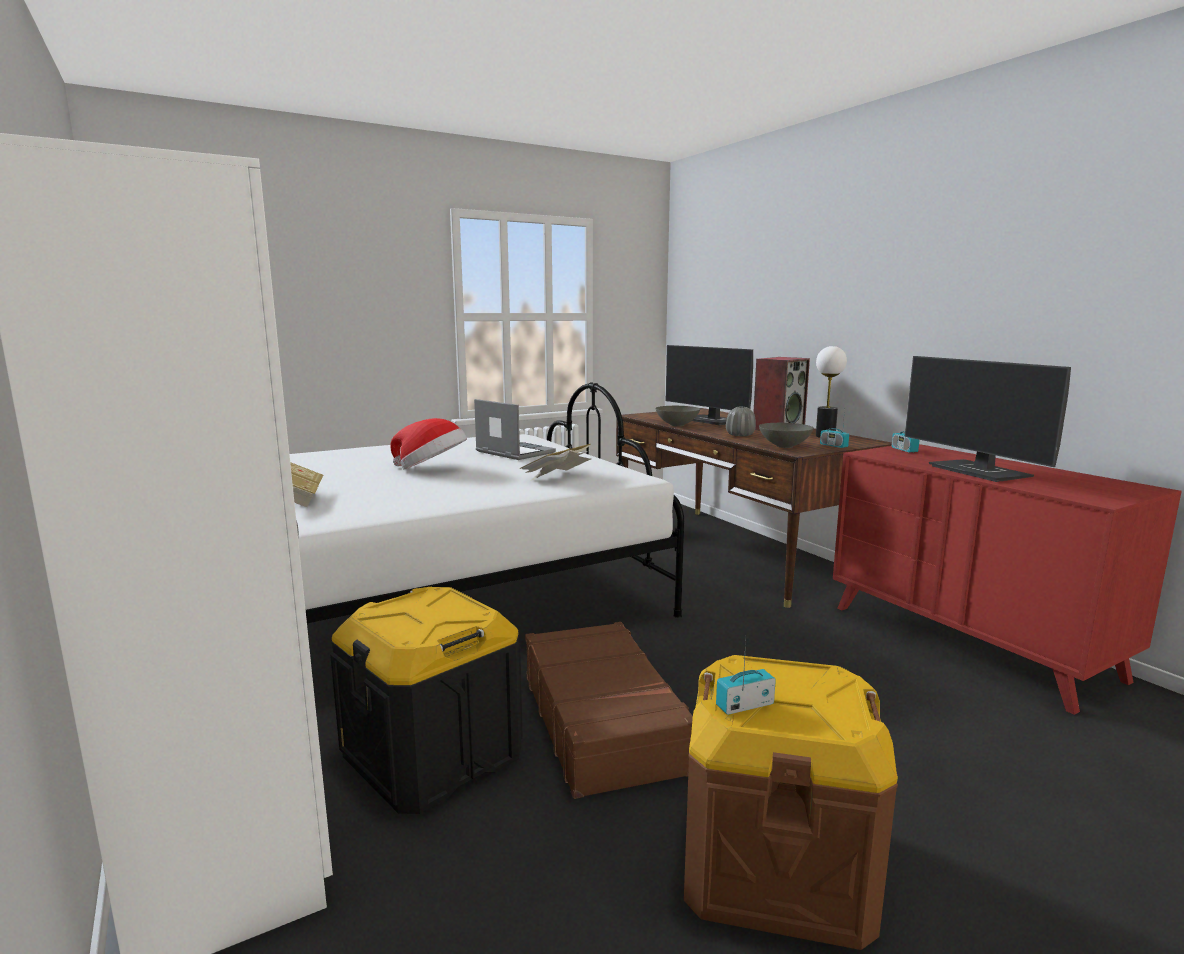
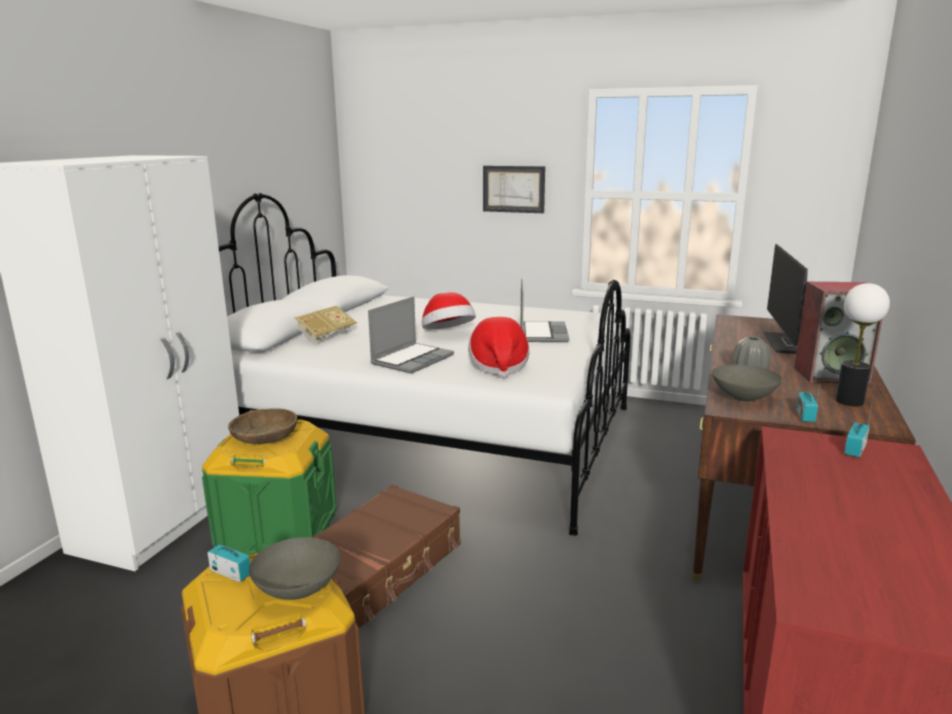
camera: 50 degrees right, 5 degrees up
(376, 314) = (513, 189): none -> picture
(420, 614) = (264, 436): none -> brown bowl
(433, 754) = (278, 533): black storage box -> green storage box
(466, 491) = (412, 359): none -> laptop
(558, 477) = (498, 366): book -> hat
(677, 425) = (731, 341): grey bowl -> grey bowl (298, 591)
(980, 472) = (825, 509): monitor -> none

